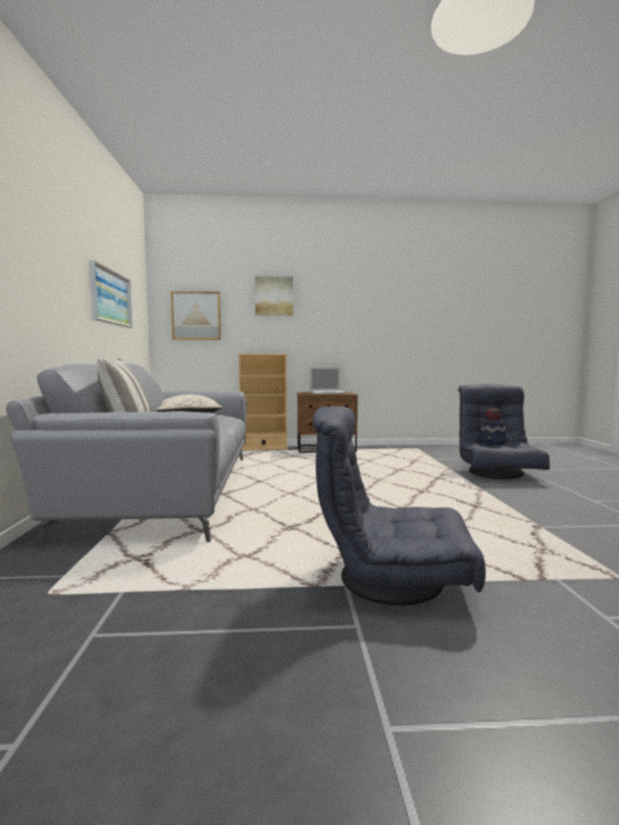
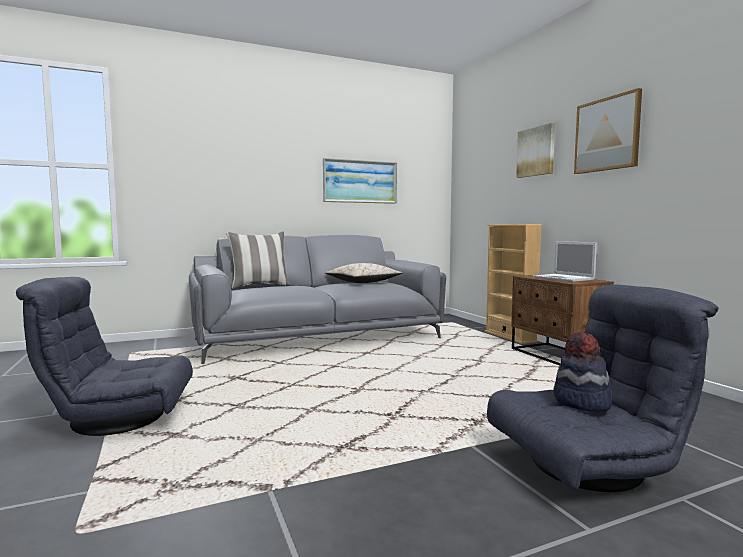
camera: 70 degrees right, 0 degrees up
(196, 316) = (477, 185): picture -> picture (607, 134)
(391, 580) = (120, 418): grey armchair -> grey armchair turned 90 degrees counterclockwise

